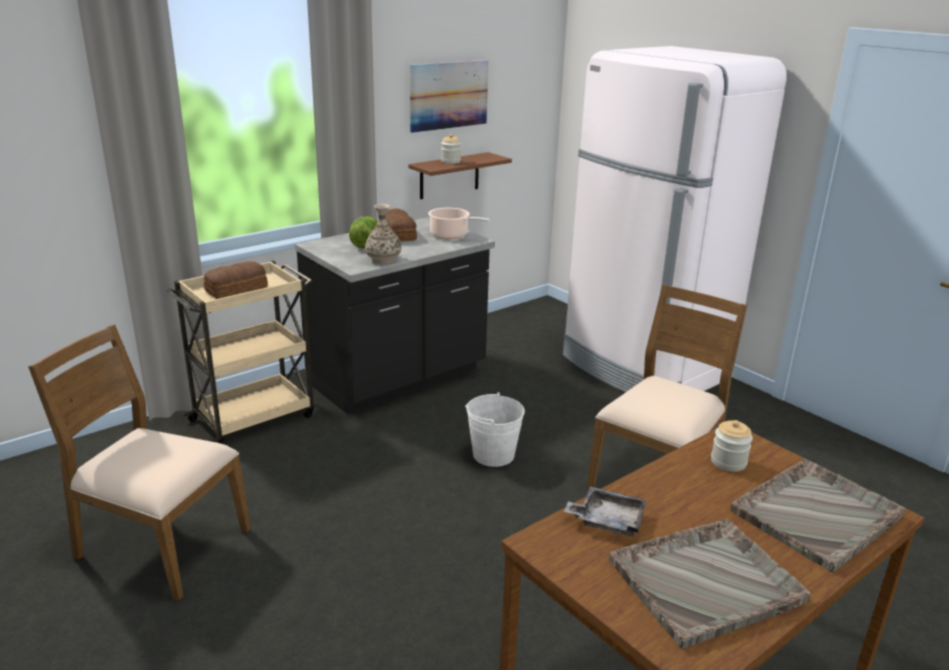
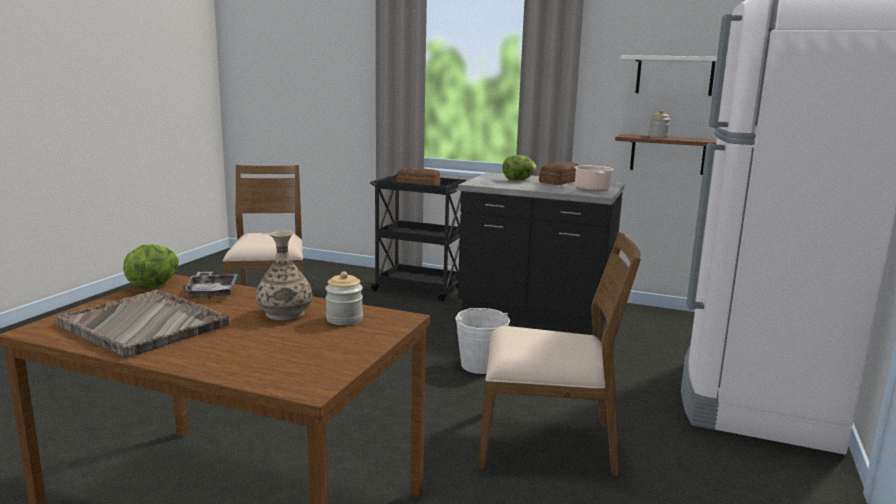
camera: 60 degrees right, 10 degrees down
(254, 417) = (419, 289): beige cart -> black cart
(383, 259) = (502, 185): vase -> vase (284, 313)
(449, 95) = (674, 75): picture -> white shelf
(552, 556) = (155, 285): none -> lettuce
(817, 514) = (280, 356): grey tray -> none

